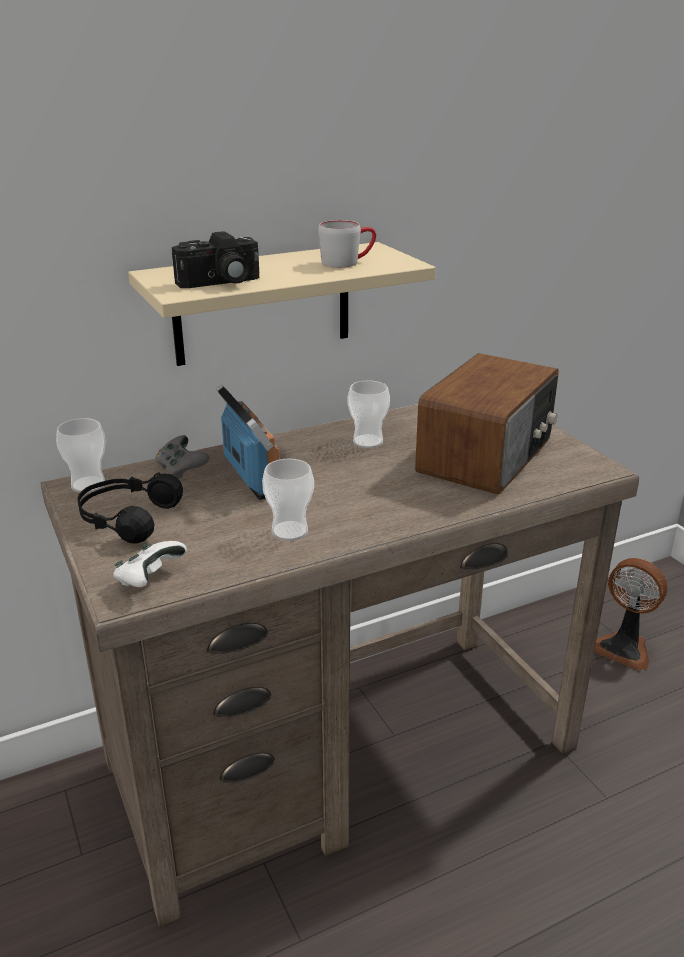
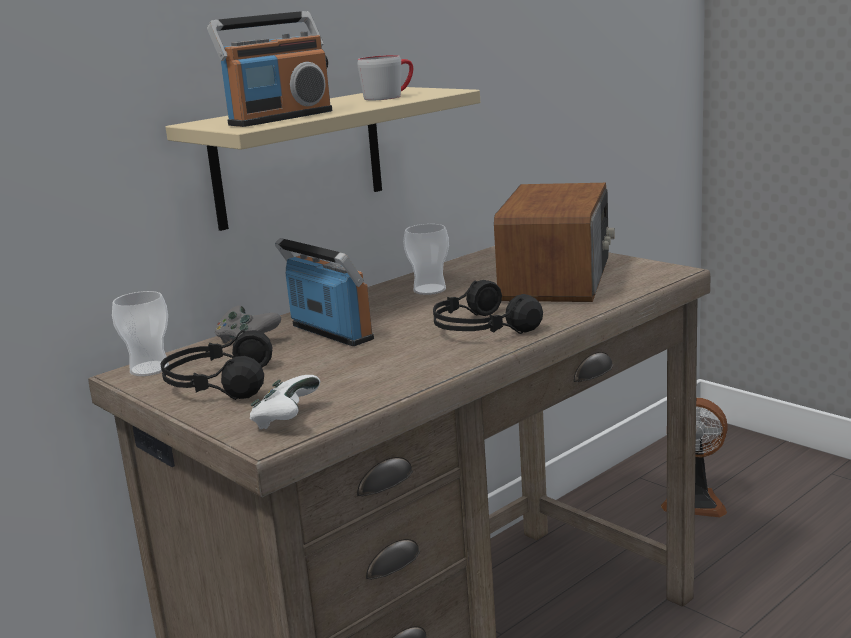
camera: 15 degrees left, 10 degrees down
(220, 283) = (280, 118): camera -> radio
(290, 531) = (406, 361): cup -> none
(378, 505) = (480, 329): none -> black headphones

